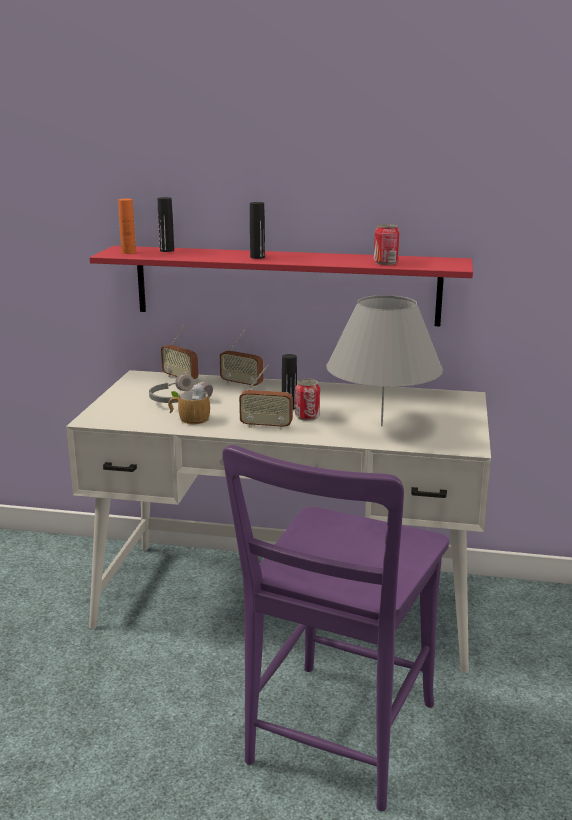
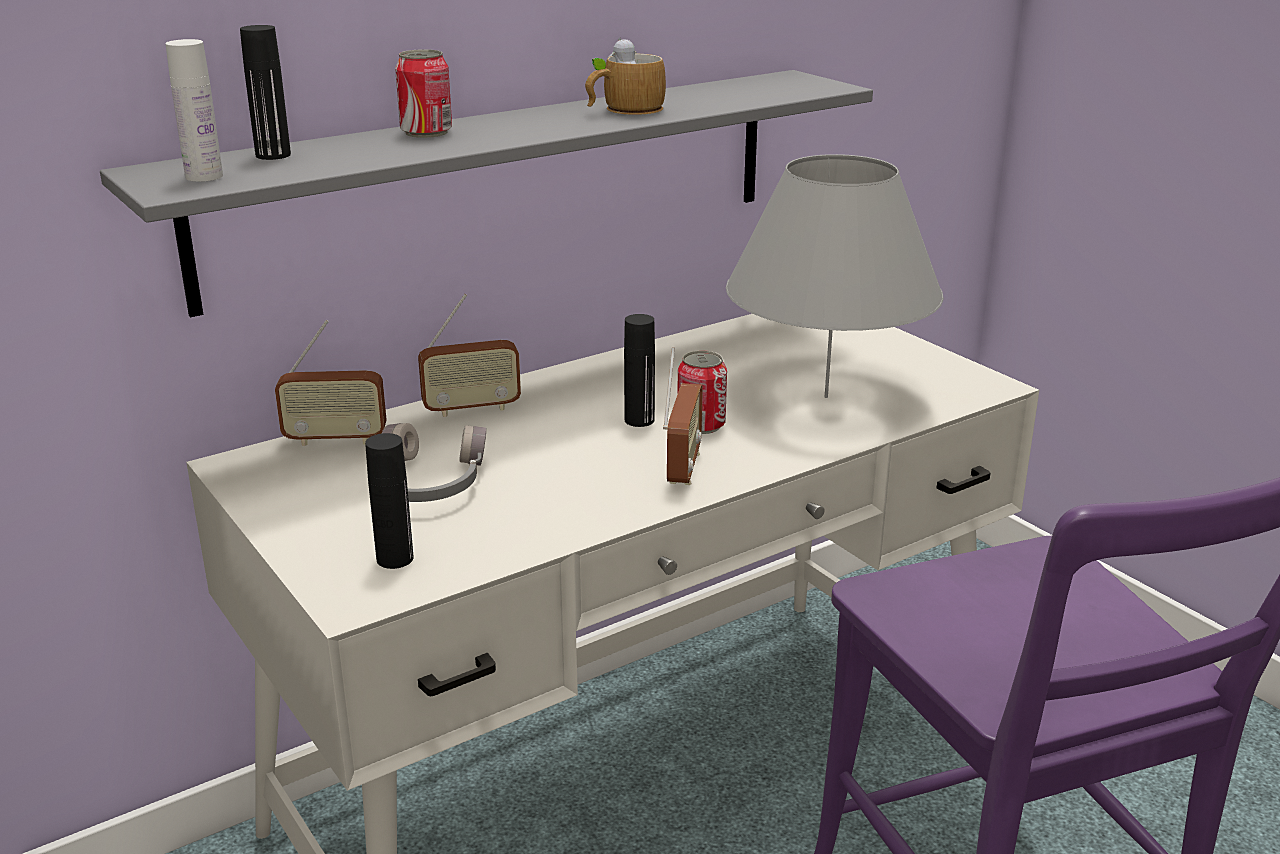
camera: 45 degrees left, 5 degrees up
(128, 252) = (204, 176): orange bottle -> white bottle
(189, 418) = (531, 510): mug -> mug (624, 110)
(257, 257) = (497, 132): black bottle -> black bottle (395, 559)
(266, 426) = (683, 468): radio -> radio turned 45 degrees counterclockwise
(285, 285) = (501, 183): red shelf -> grey shelf
(385, 262) = (723, 99): can -> can (426, 132)

